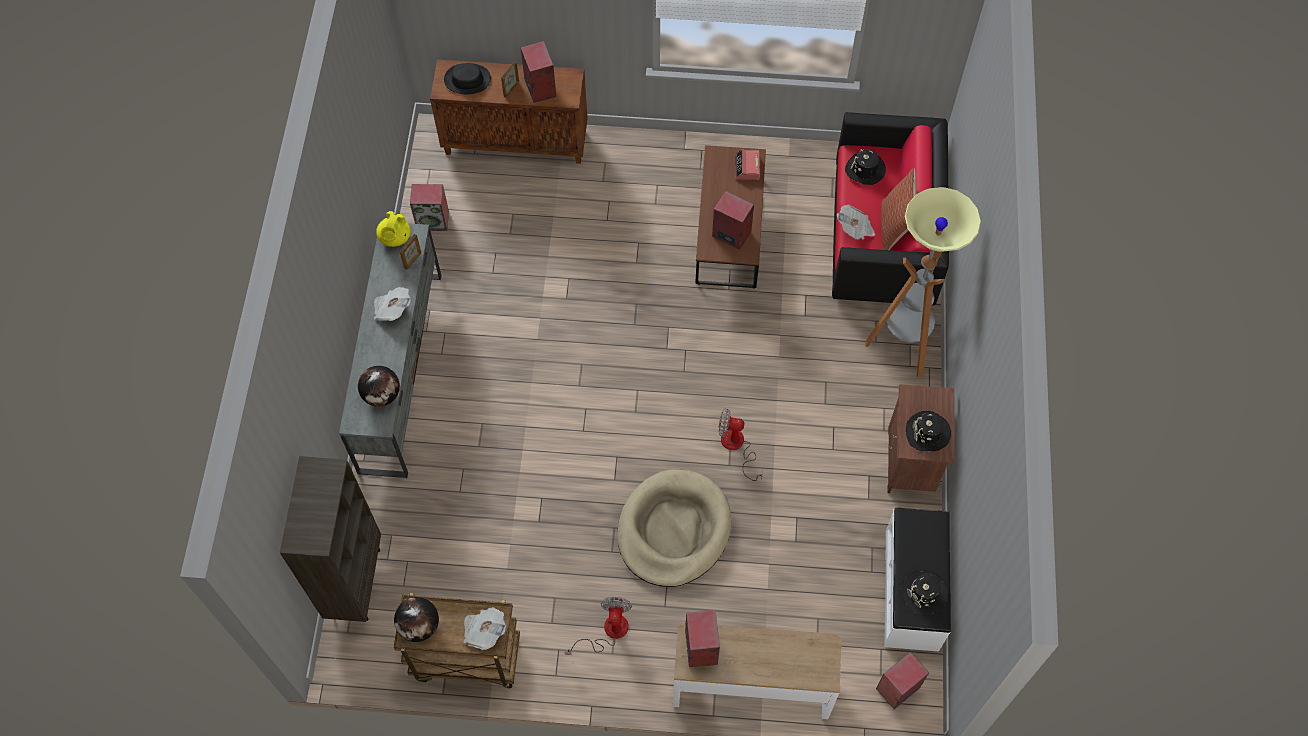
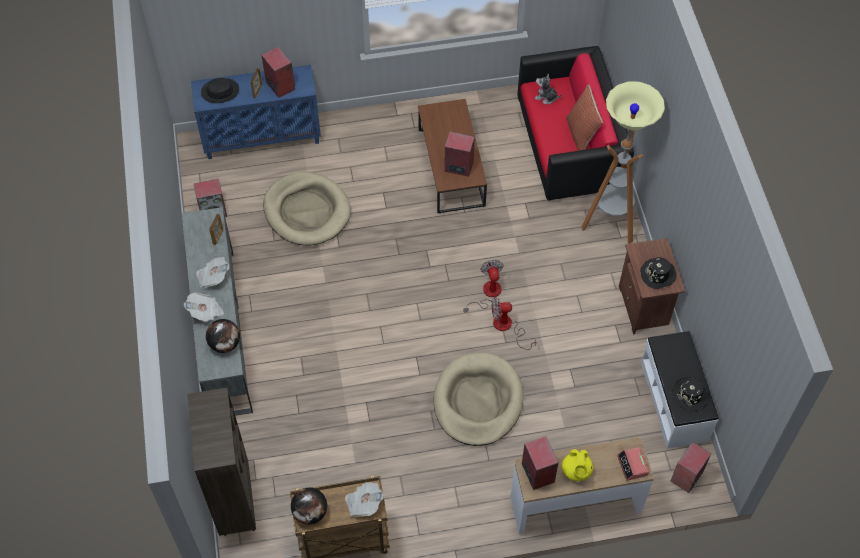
camera: 15 degrees left, 5 degrees down
(395, 238) = (198, 223): yellow teapot -> yellow teapot (576, 471)
(516, 141) = (262, 137): brown cabinet -> blue cabinet
(541, 245) = (307, 211): none -> beige dog bed
(608, 632) = (450, 491): fan -> fan (487, 294)
(747, 168) = (455, 115): alarm clock -> alarm clock (632, 466)
(855, 229) = (552, 142): newspaper -> newspaper (205, 312)
(865, 169) = (546, 97): black hat -> plush toy

